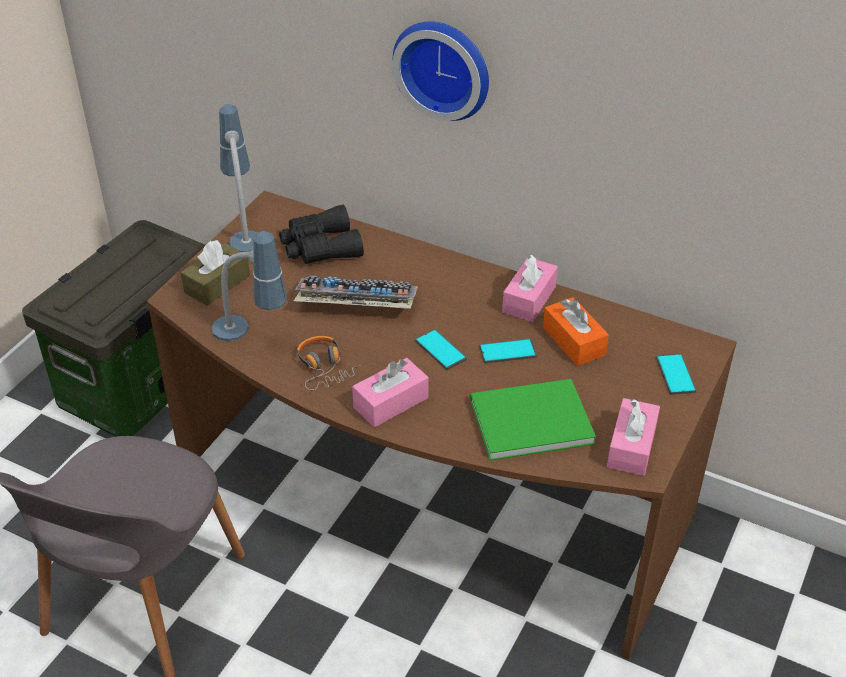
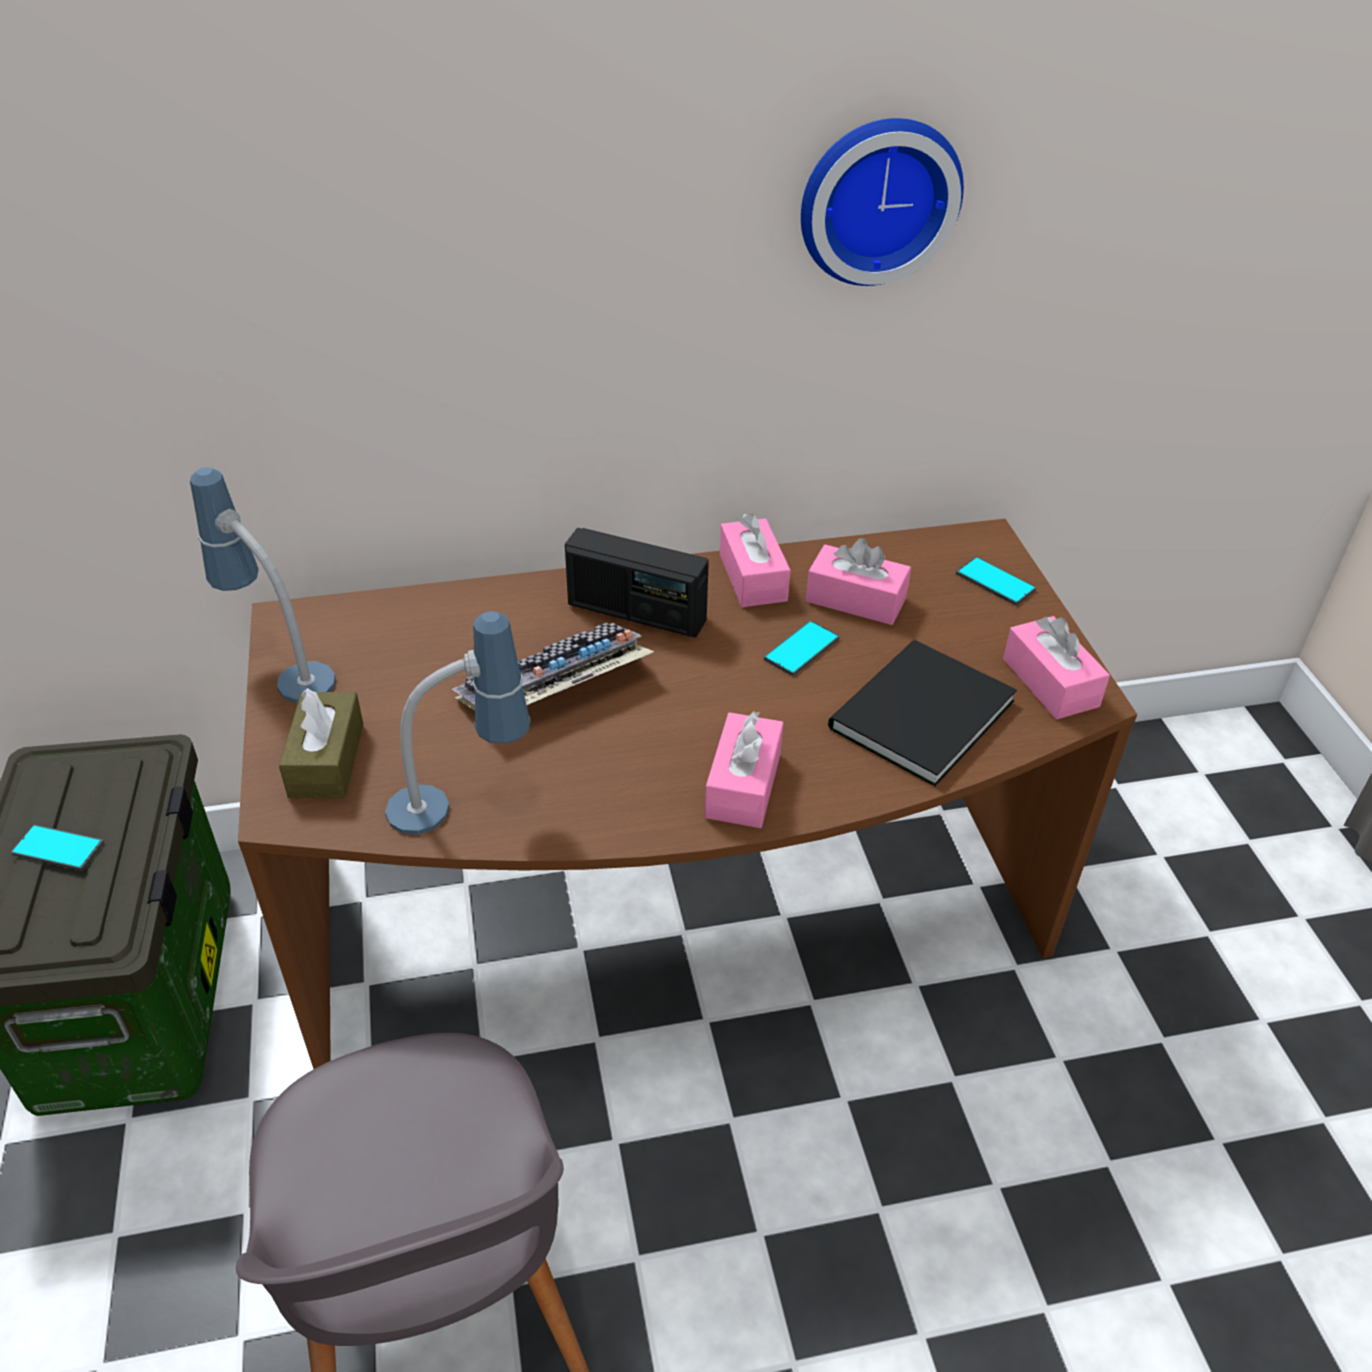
camera: 40 degrees left, 0 degrees up
(320, 248) = (422, 640): black binoculars -> none
(324, 368) = (609, 789): headphones -> none
(441, 287) = (636, 612): none -> radio
(441, 350) = (725, 688): phone -> phone (58, 848)
(444, 67) = (554, 282): wall clock -> wall clock (877, 199)
(526, 420) = (915, 715): green book -> black book
(573, 341) = (855, 600): orange tissue box -> pink tissue box

